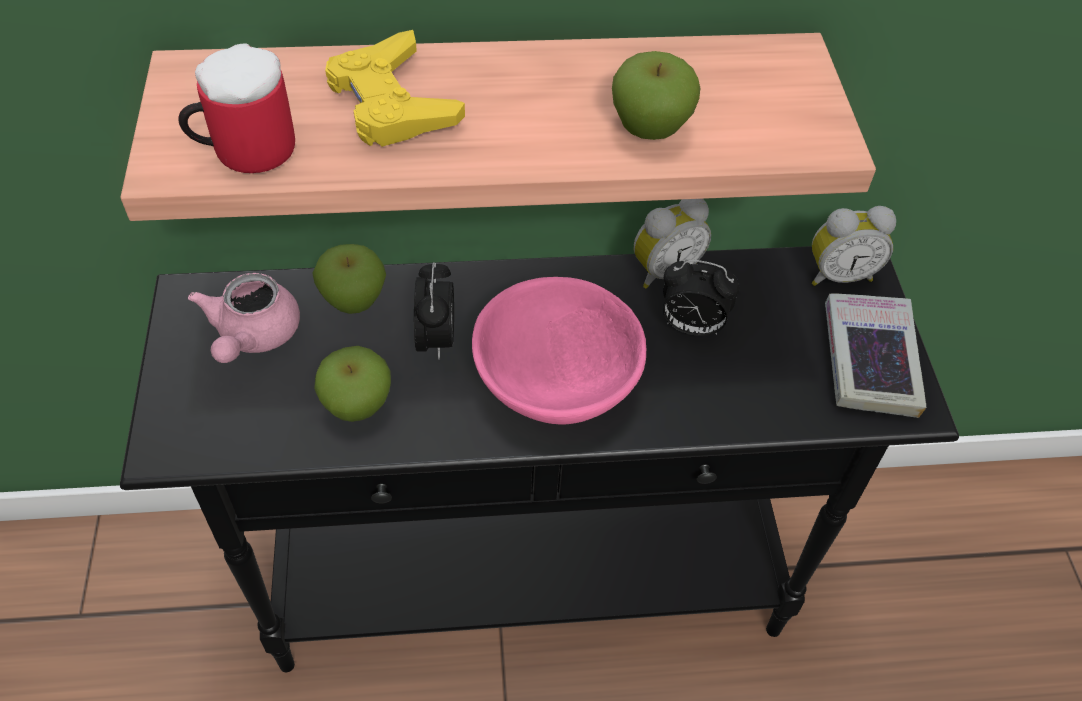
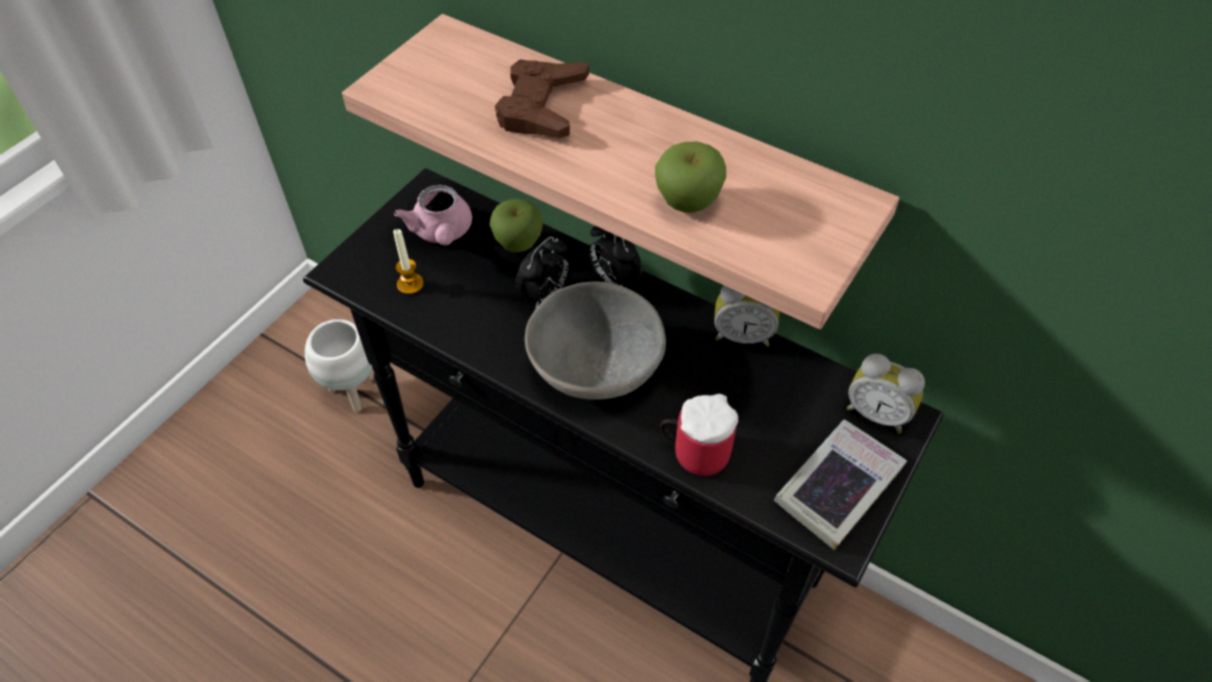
camera: 40 degrees right, 0 degrees up
(121, 618) = (353, 393): none -> white planter
(243, 149) = (429, 95): mug -> mug (694, 449)
(252, 336) = (442, 233): pink teapot -> pink teapot turned 60 degrees counterclockwise
(269, 413) = (410, 284): none -> candle
(357, 406) = (462, 309): apple -> none
(391, 102) = (542, 106): yellow game controller -> brown game controller
(559, 381) = (597, 367): pink bowl -> grey bowl
(691, 326) = (723, 384): alarm clock -> alarm clock (613, 280)

